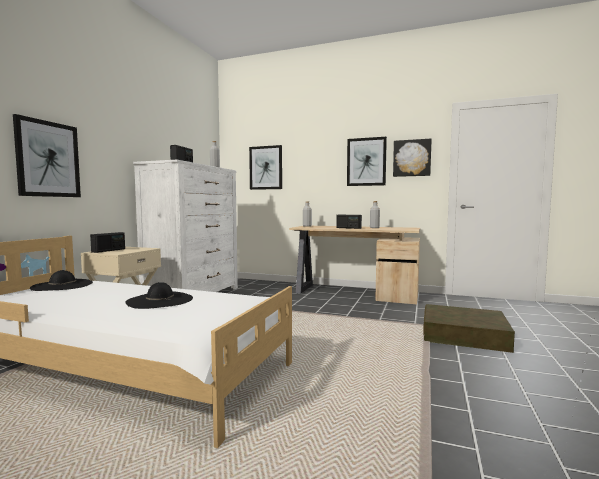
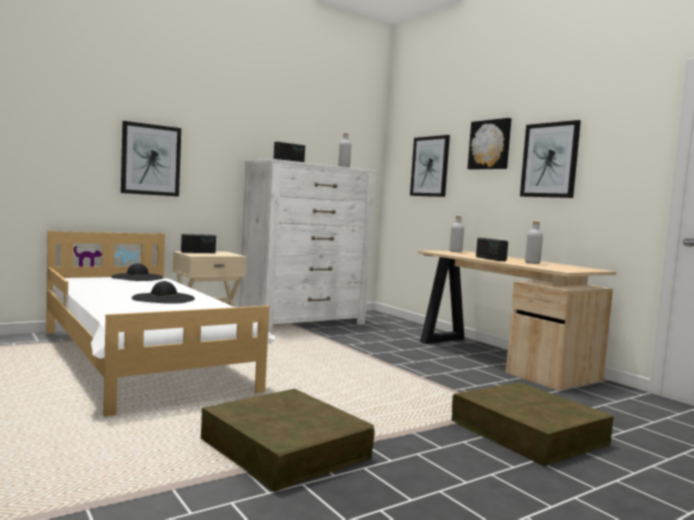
camera: 35 degrees right, 0 degrees up
(402, 404) = (285, 448): none -> brown storage box
(412, 158) = (615, 155): picture -> picture (490, 145)

